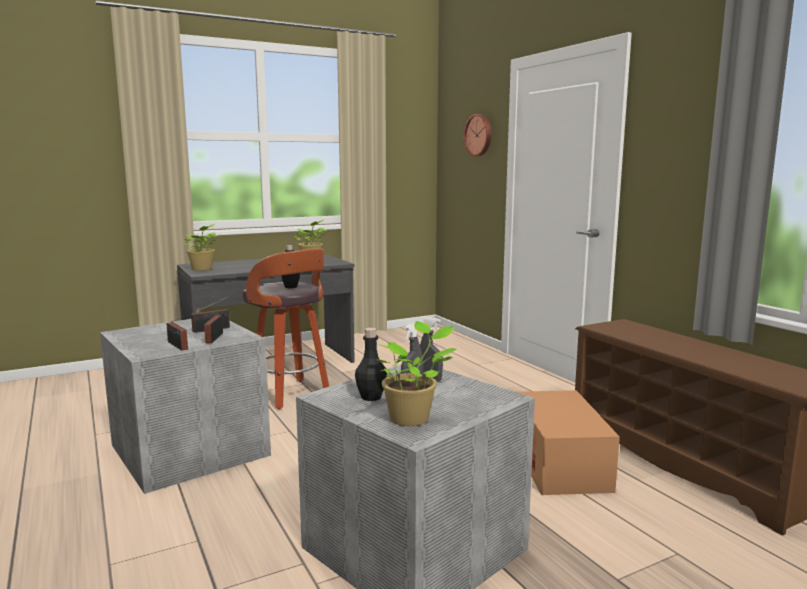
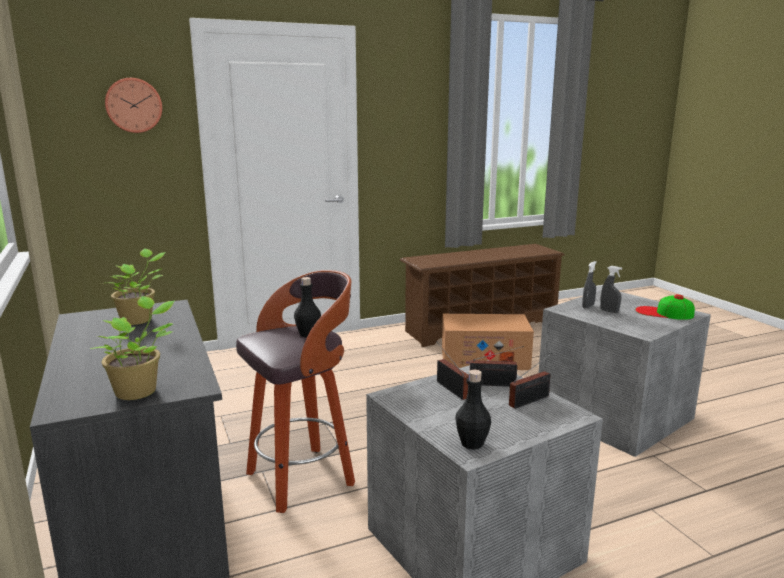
camera: 85 degrees left, 5 degrees up
(371, 397) = (635, 321): black bottle -> black bottle (472, 443)
(412, 418) = (664, 313): potted plant -> cap

